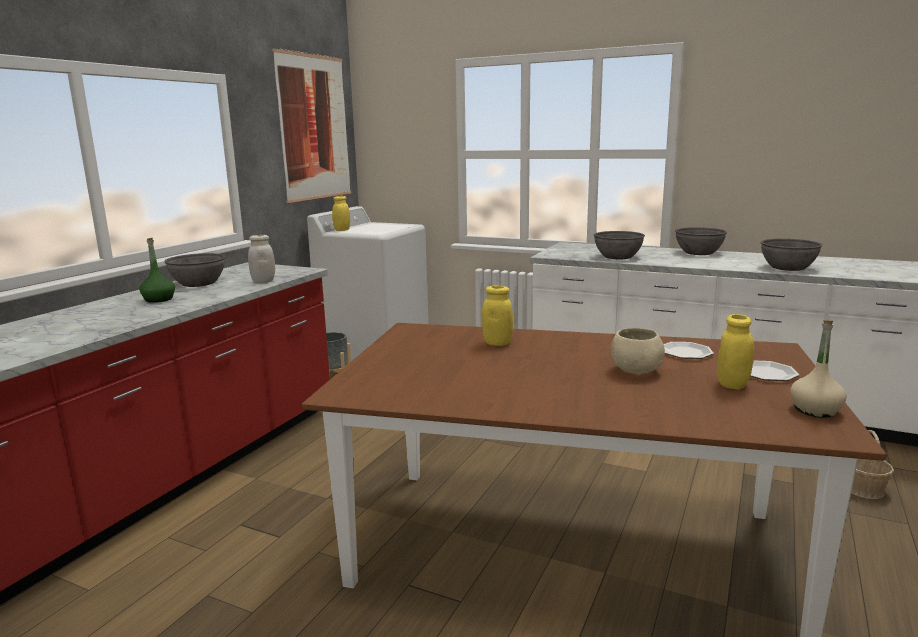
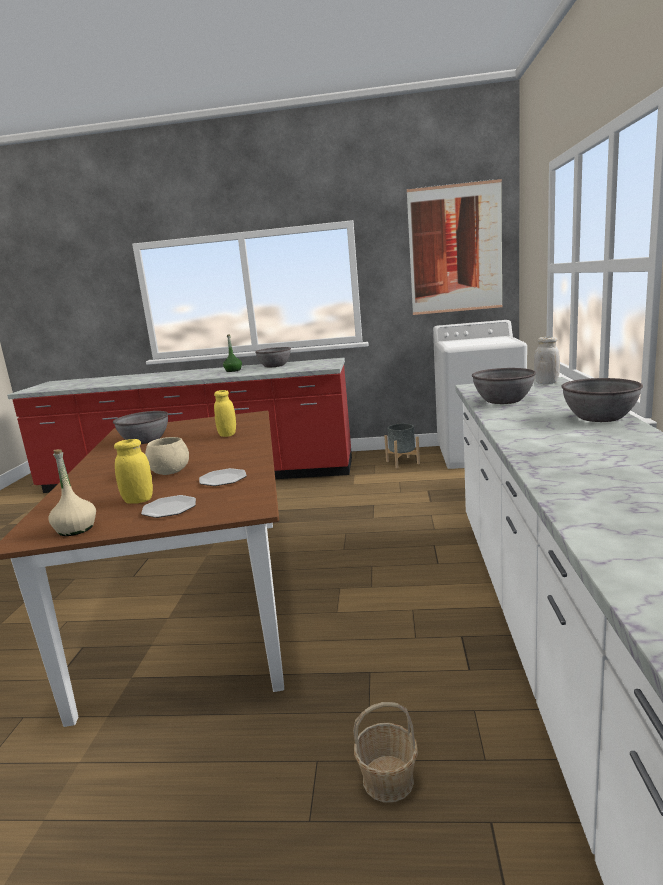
camera: 70 degrees right, 0 degrees up
(263, 281) = (288, 370): white jar -> white jar (546, 383)
(342, 230) = (452, 341): yellow jar -> none
(788, 268) = (559, 459): grey bowl -> grey bowl (145, 440)

